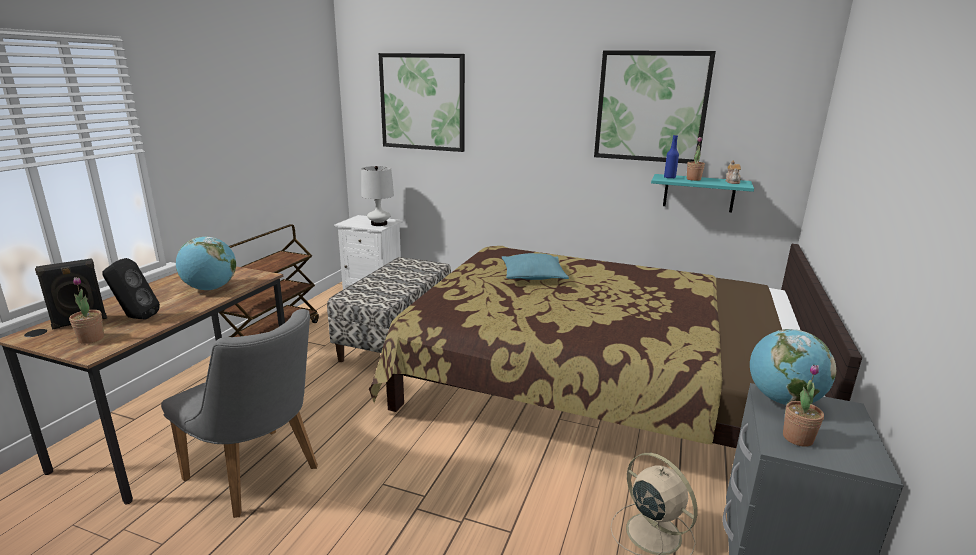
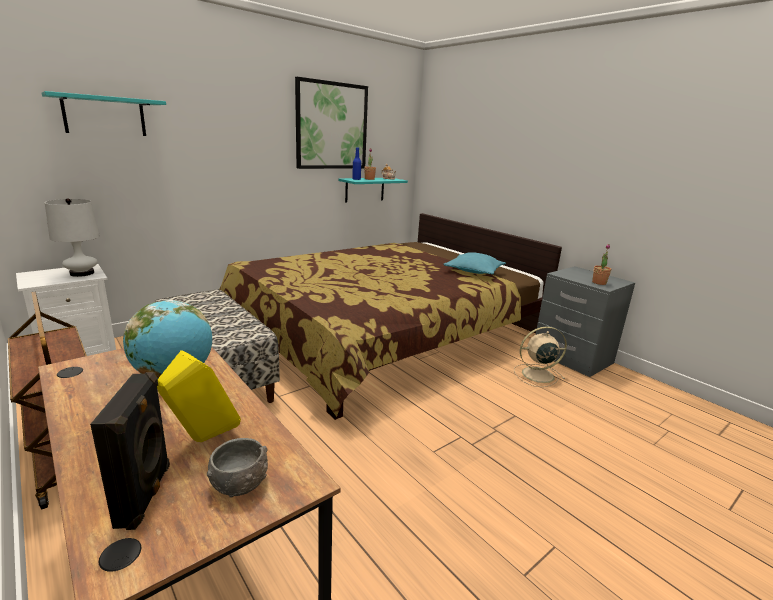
camera: 60 degrees left, 0 degrees up
(91, 339) = (239, 483): potted plant -> grey bowl
(135, 318) = (202, 440): black speaker -> yellow speaker
(260, 476) = (368, 524): grey chair -> none
(422, 102) = (104, 116): picture -> turquoise shelf
(533, 276) = (328, 270): turquoise pillow -> turquoise pillow (474, 271)
(782, 400) = (566, 274): globe -> none

